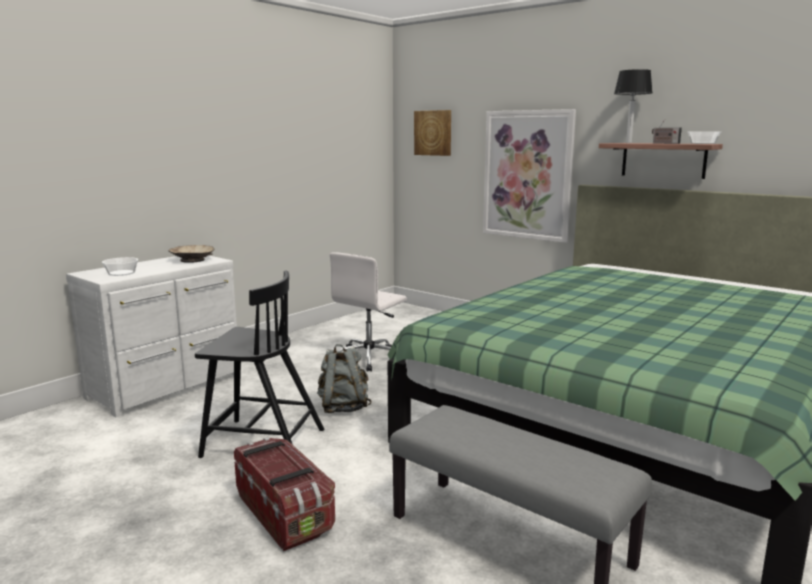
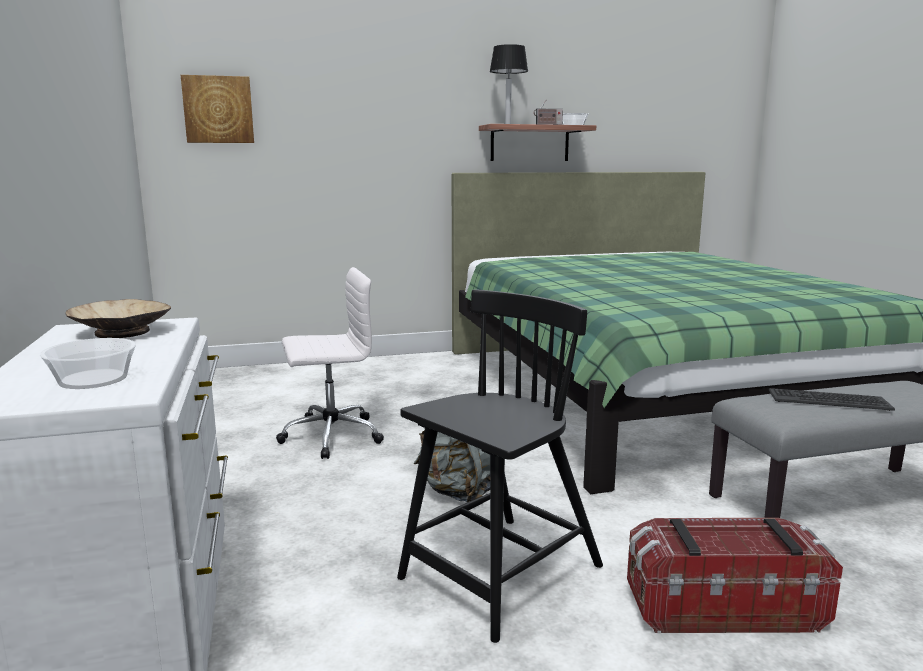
camera: 55 degrees left, 0 degrees up
(370, 358) = (330, 436): white office chair -> white office chair turned 90 degrees counterclockwise
(488, 435) = (828, 400): none -> keyboard
(527, 175) = (377, 165): picture -> none

